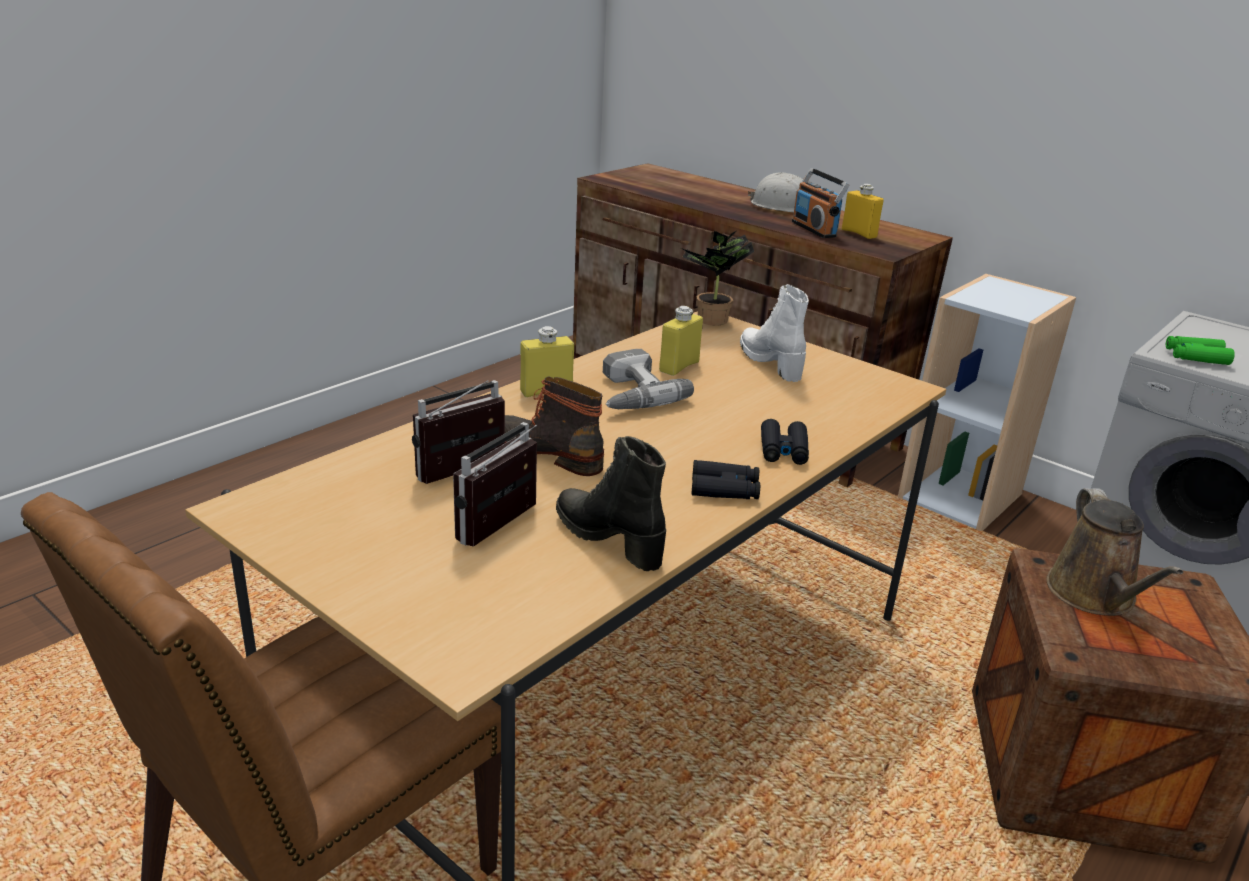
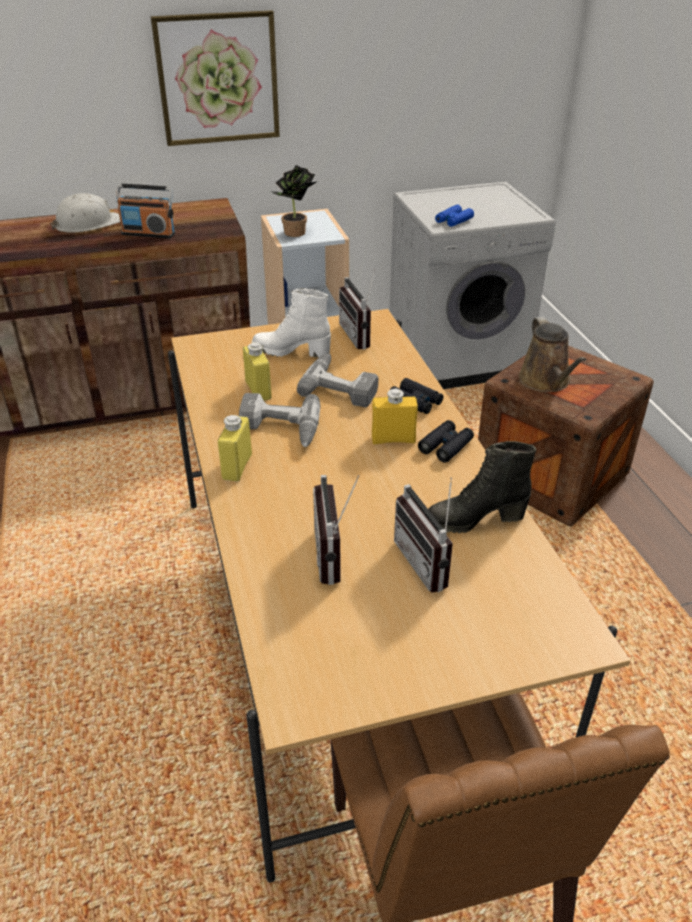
camera: 55 degrees left, 10 degrees up
(548, 451) = (335, 502): boot -> none
(710, 321) = (198, 345): potted plant -> potted plant (296, 234)
(750, 403) = (342, 386): none -> power drill
(859, 233) = (178, 222): yellow bottle -> yellow bottle (393, 439)
(862, 388) = (361, 336): none -> radio
(990, 94) = (218, 79): none -> picture
(1094, 596) = (546, 382): brown watering can -> brown watering can turned 45 degrees clockwise
(1196, 357) = (453, 221): green binoculars -> blue binoculars

